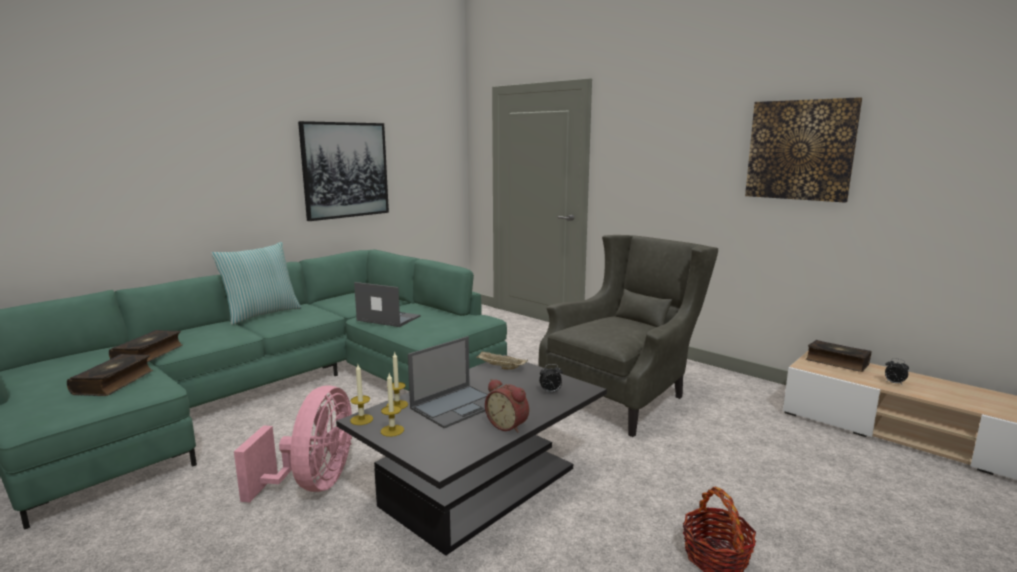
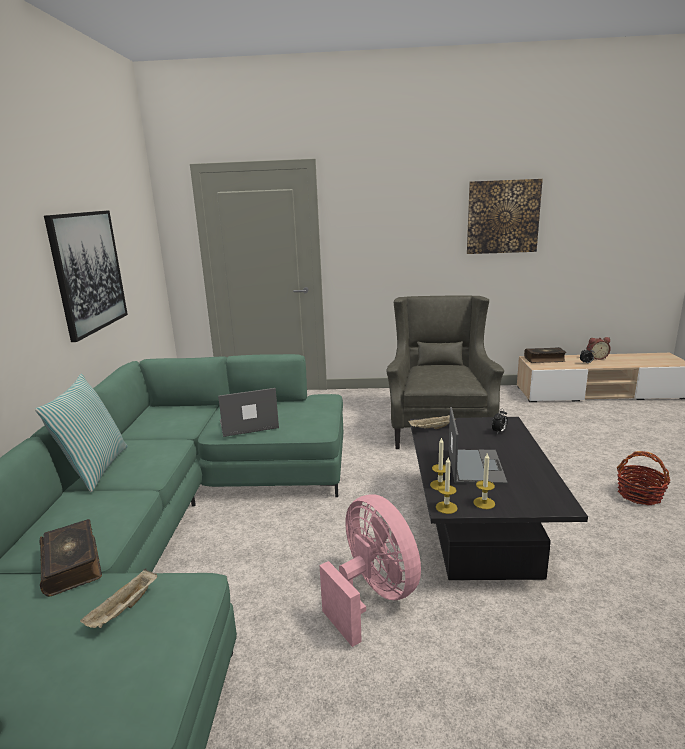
camera: 40 degrees left, 5 degrees up
(114, 382) = (124, 610): book -> beige tray
(508, 425) = (532, 463): alarm clock -> alarm clock (596, 358)

